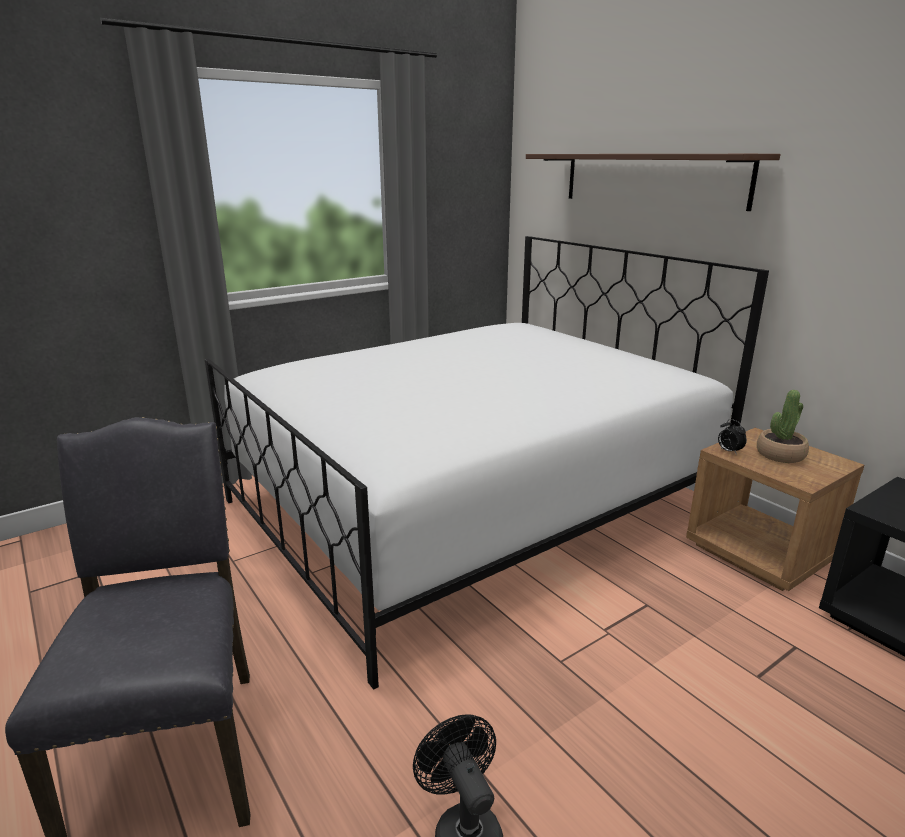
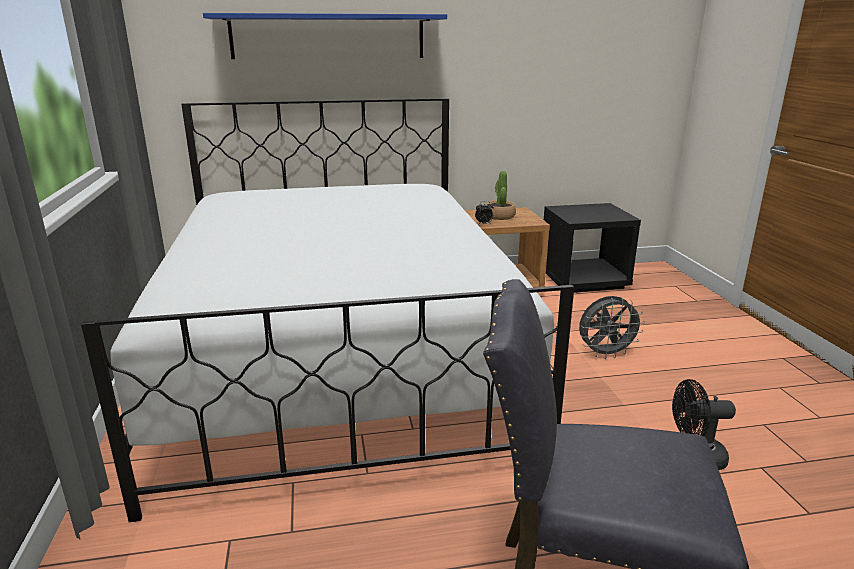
camera: 65 degrees left, 0 degrees up
(651, 179) = (328, 37): brown shelf -> blue shelf
(675, 693) = (605, 354): none -> grey fan

